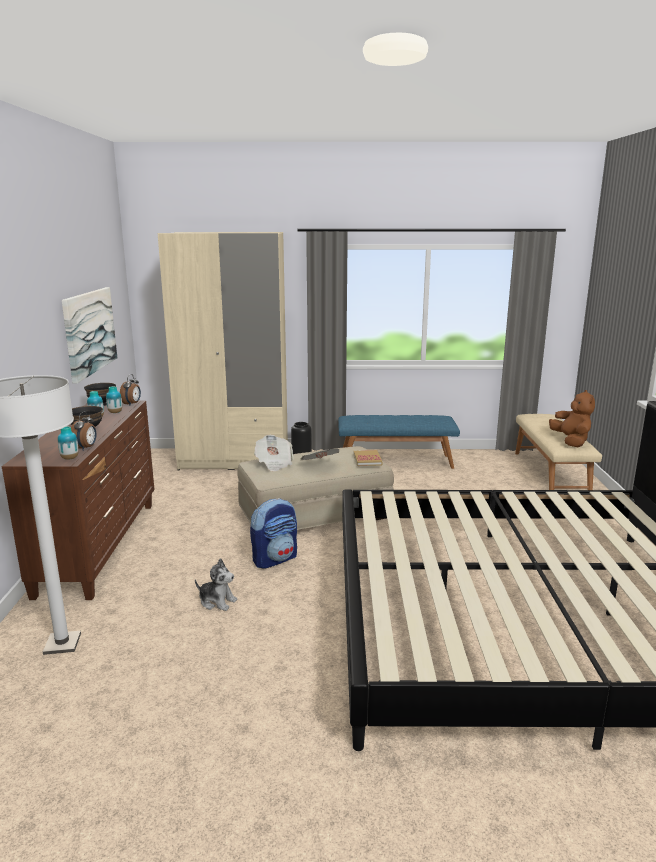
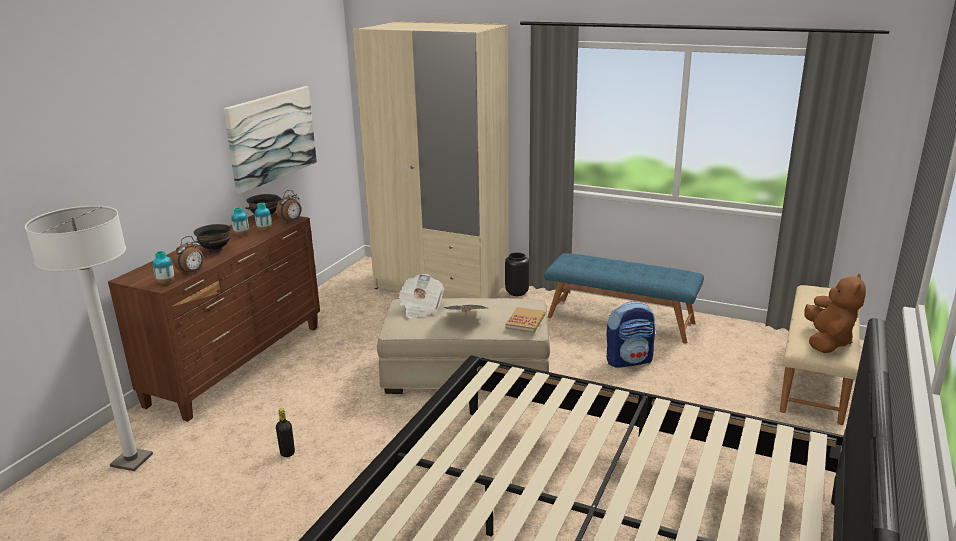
camera: 25 degrees right, 5 degrees up
(217, 601) = (287, 453): plush toy -> black bottle
(275, 559) = (380, 418): backpack -> backpack (629, 360)

